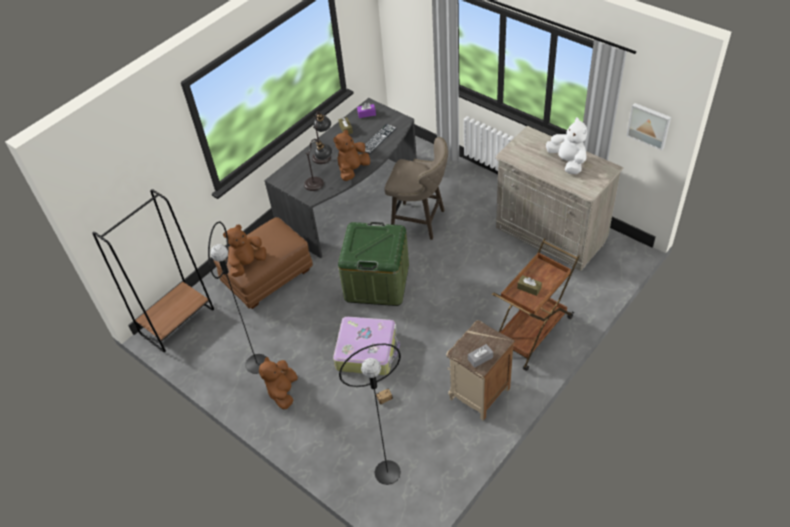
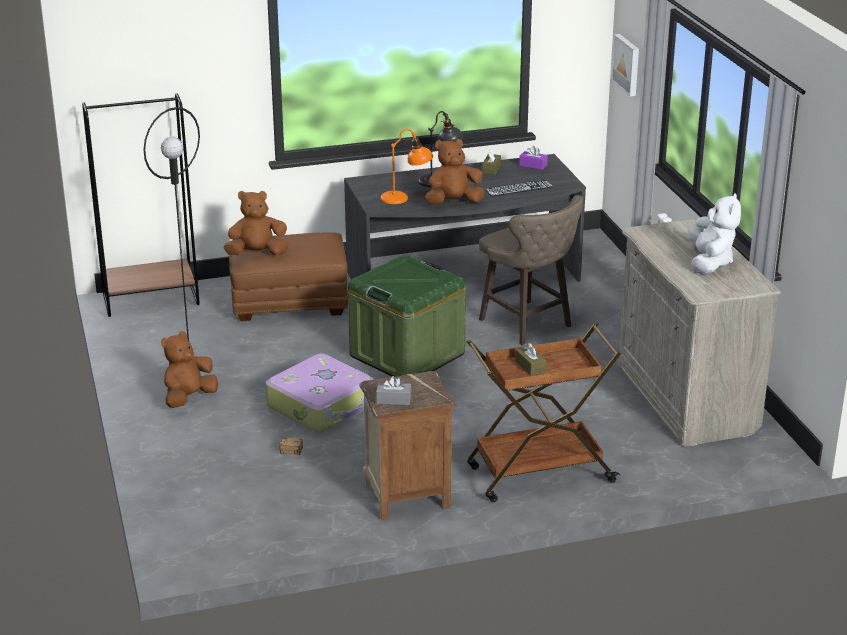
camera: 30 degrees right, 20 degrees down
(319, 179) = (406, 197): grey table lamp -> orange table lamp
(387, 472) = (216, 510): black floor lamp -> none
(649, 125) = (822, 227): picture -> picture (627, 64)

